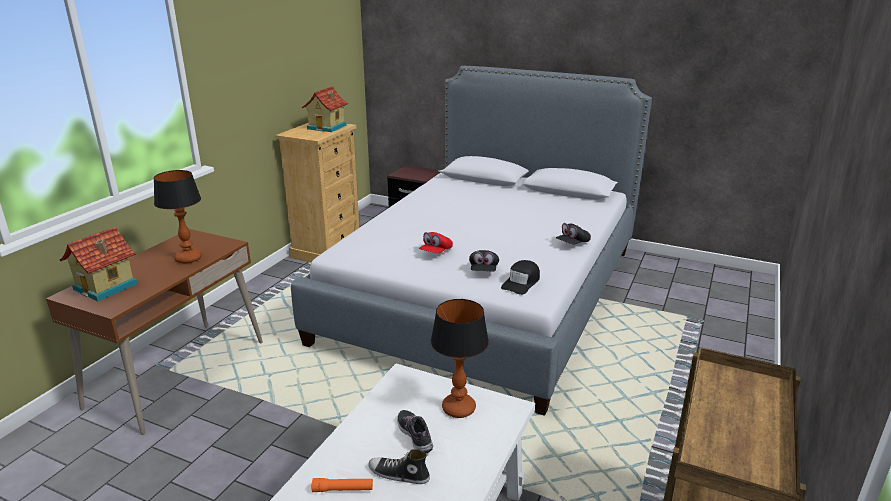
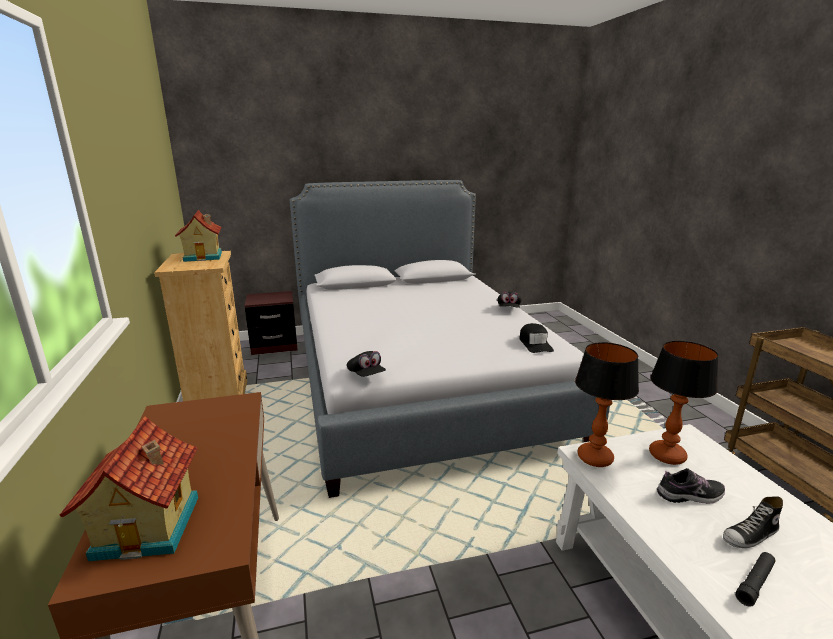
camera: 40 degrees left, 5 degrees down
(188, 259) = (217, 437): table lamp -> table lamp (595, 458)
(343, 489) = (755, 583): orange flashlight -> black flashlight
(415, 435) = (690, 495): shoe -> shoe turned 150 degrees clockwise
(436, 252) = (433, 344): red cap -> none
(483, 271) = (494, 345): black cap -> black cap (366, 375)

